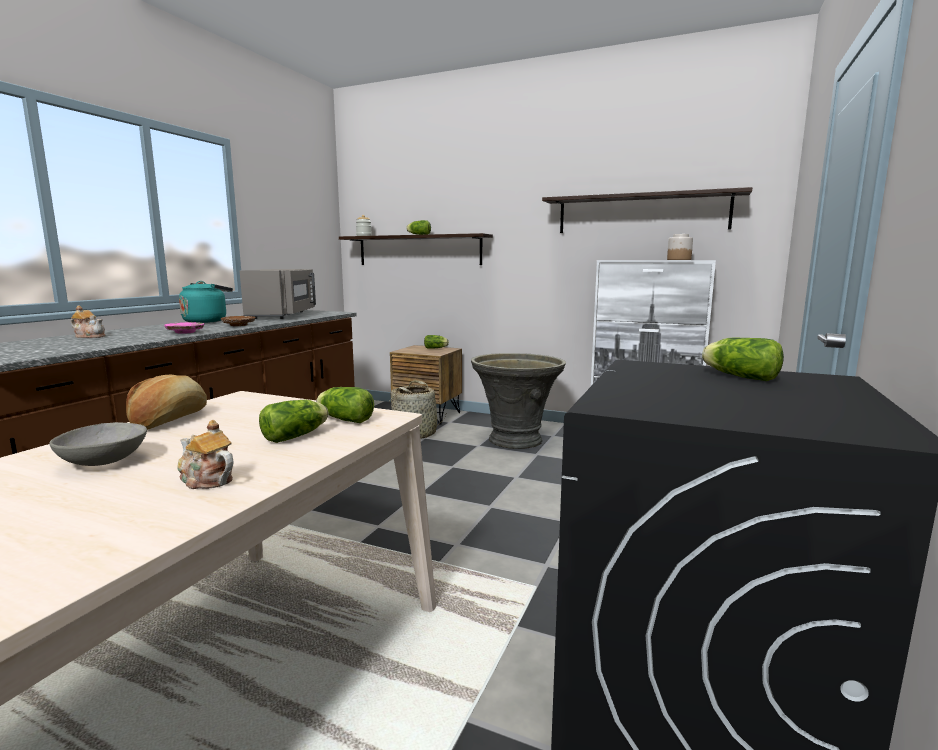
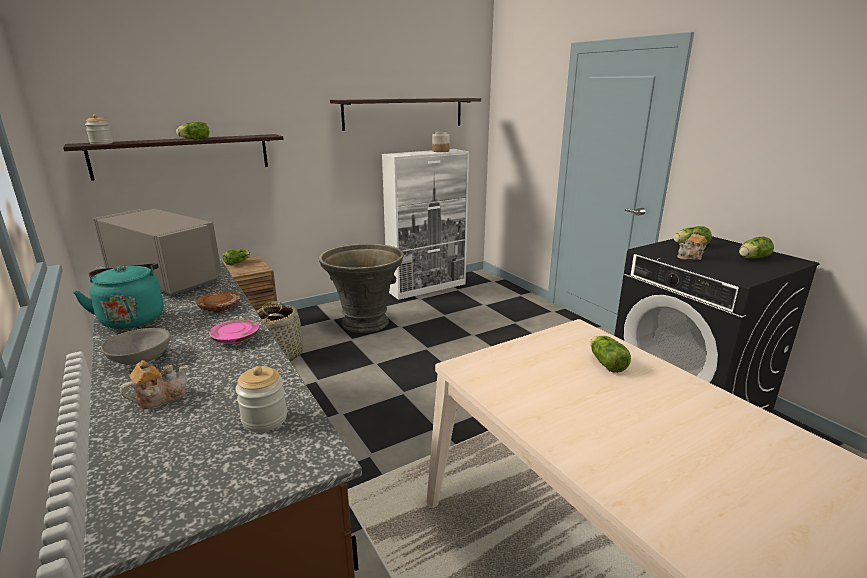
camera: 55 degrees left, 10 degrees up
(59, 348) = (264, 419): none -> jar
(103, 462) = (629, 438): grey bowl -> grey bowl (140, 360)
(169, 420) = (520, 404): bread -> none
(206, 480) = (688, 403): teapot -> teapot (690, 257)
(344, 419) = (574, 342): lettuce -> lettuce (752, 258)

